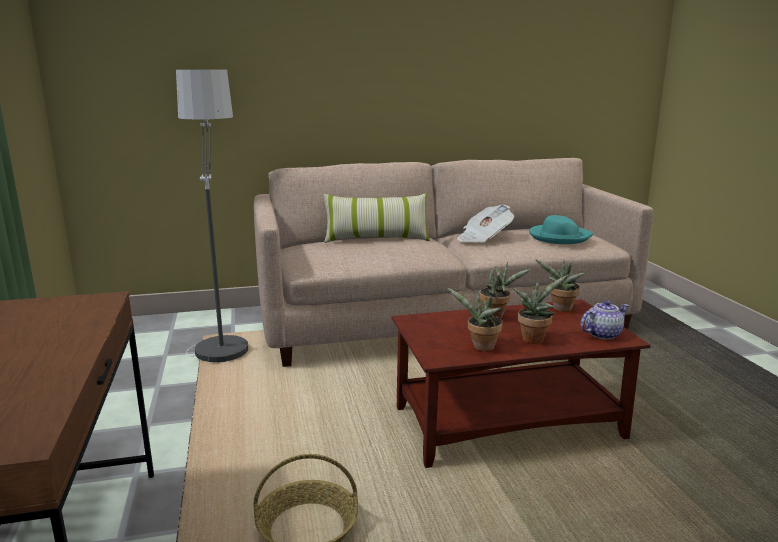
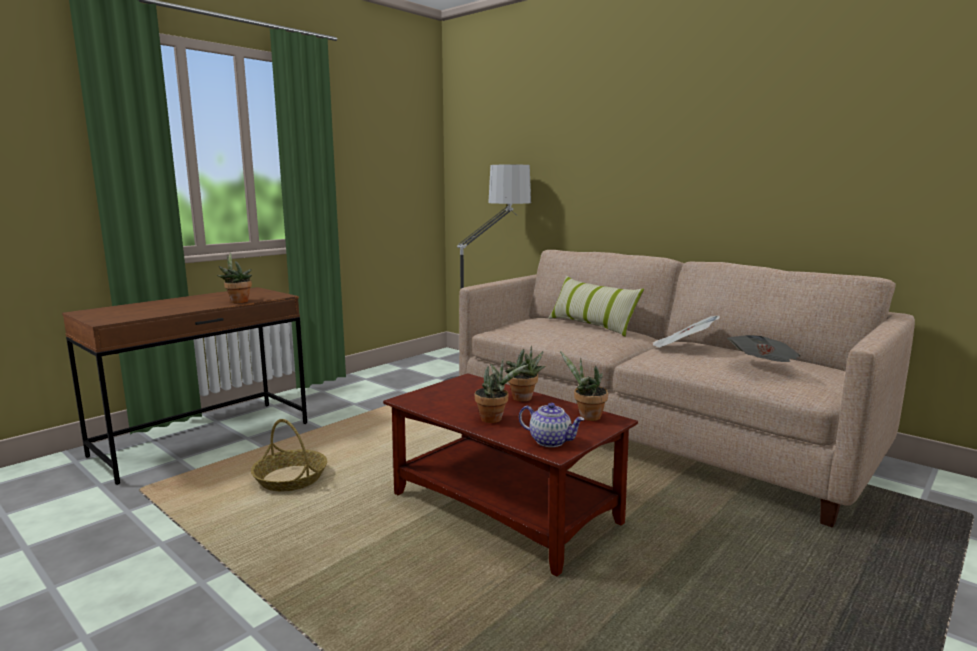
camera: 55 degrees right, 5 degrees down
(480, 347) = (445, 407): potted plant -> potted plant (238, 301)
(559, 237) = (763, 367): turquoise hat -> newspaper

